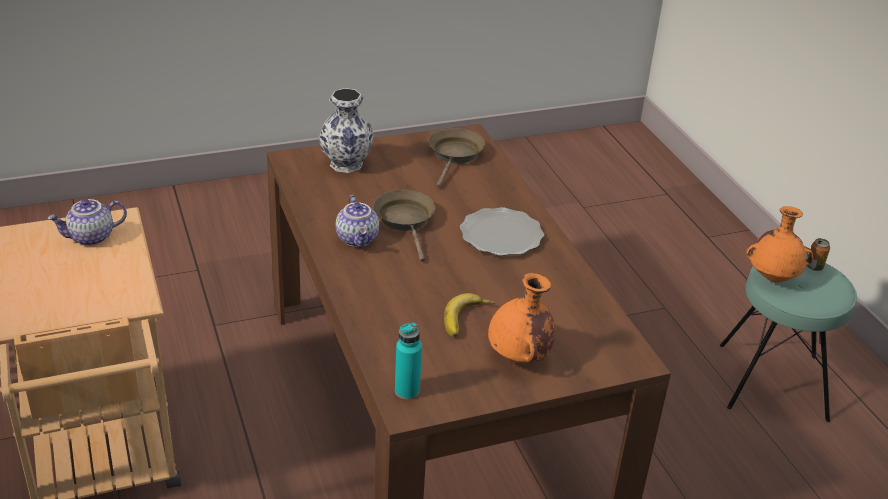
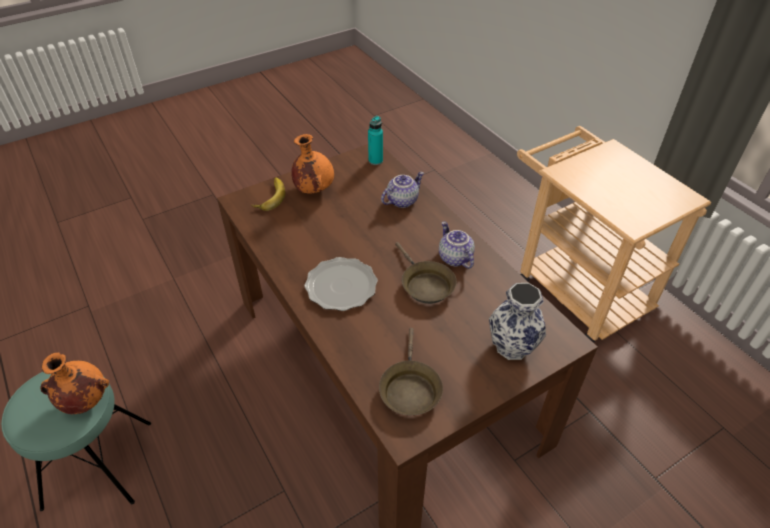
camera: 170 degrees right, 10 degrees up
(91, 238) = (634, 207): teapot -> teapot (402, 200)
(468, 320) = (351, 208): banana -> banana (269, 196)
(814, 267) = (31, 428): can -> none

